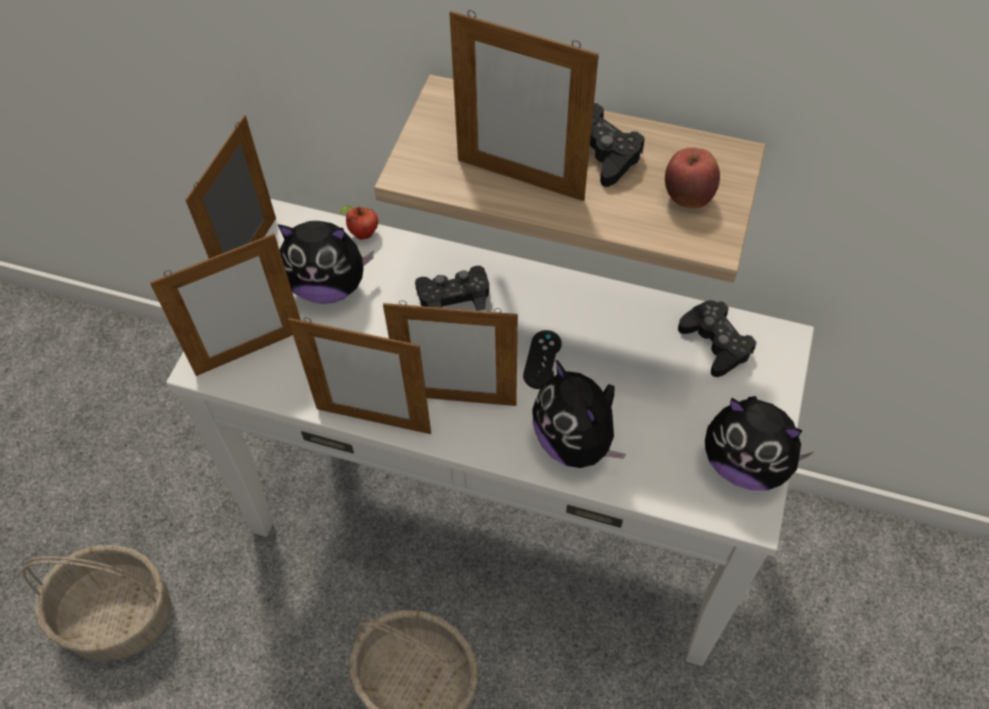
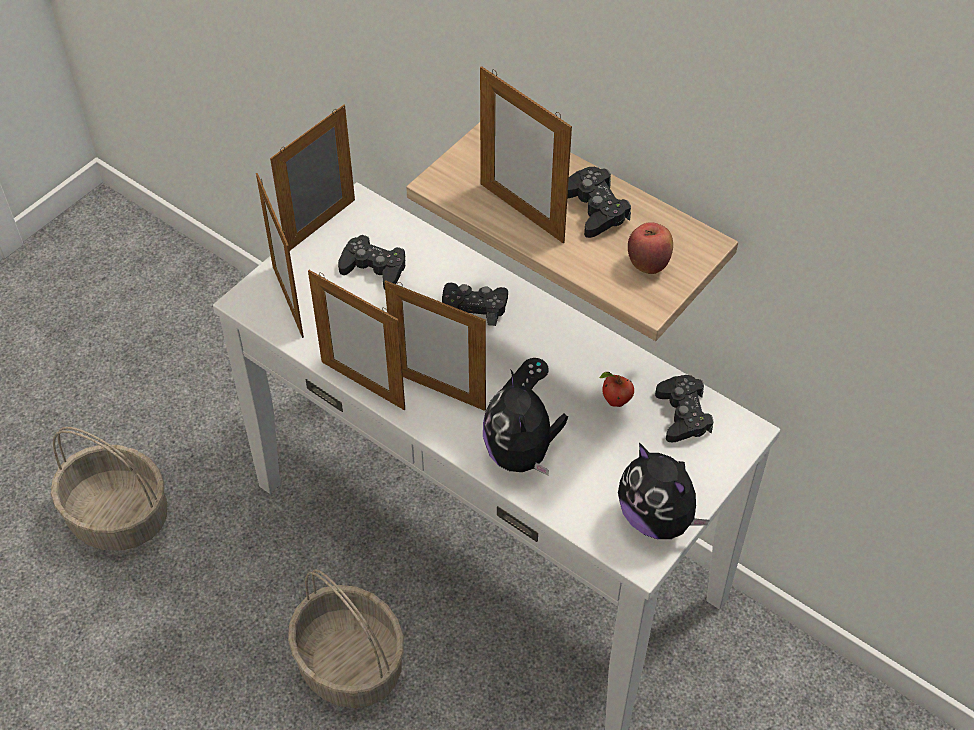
camera: 20 degrees right, 5 degrees down
(250, 352) = (288, 301): picture frame -> picture frame turned 75 degrees clockwise
(328, 286) = (374, 268): plush toy -> black game controller
(363, 235) = (421, 235): apple -> apple (615, 402)

